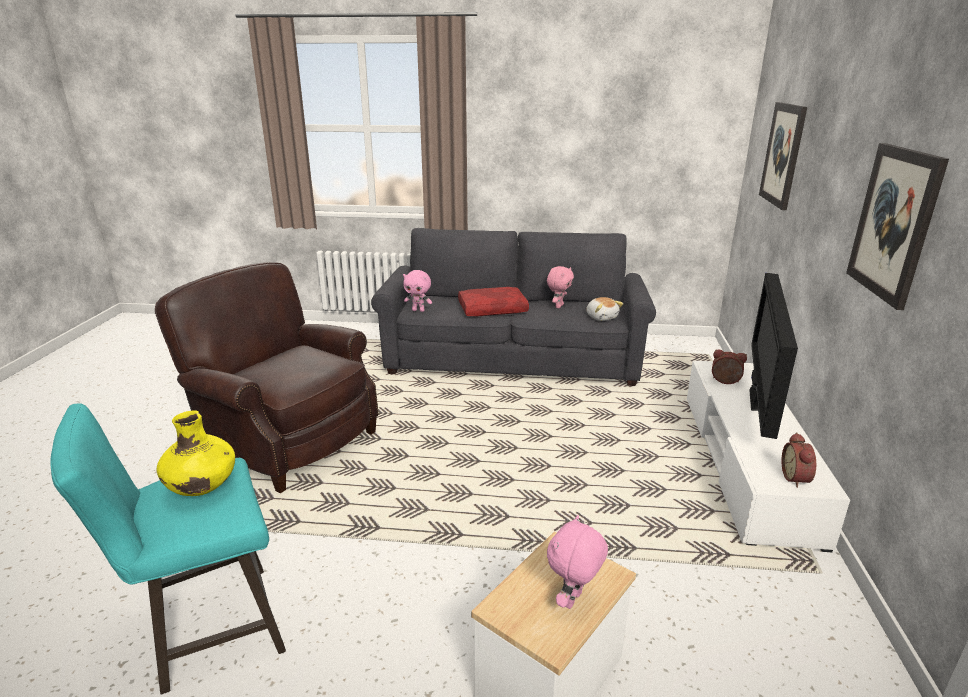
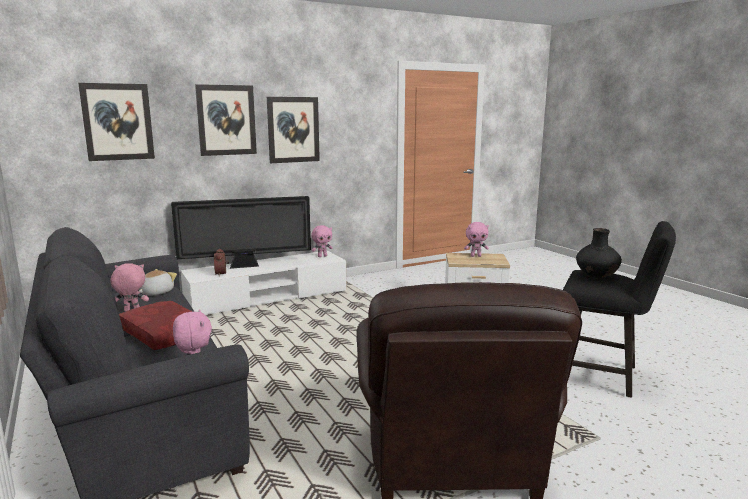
camera: 125 degrees left, 10 degrees down
(202, 488) = (596, 276): yellow vase -> black vase
(205, 632) = (603, 375): turquoise stool -> black stool
(797, 478) = (322, 256): alarm clock -> pink plush toy
(839, 176) = (226, 120): none -> picture

